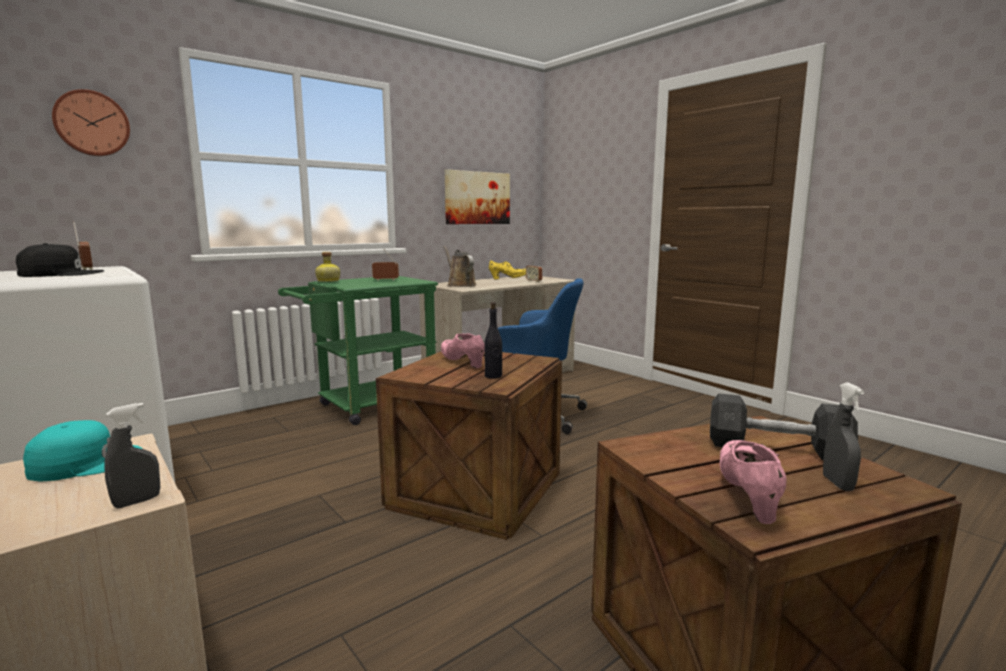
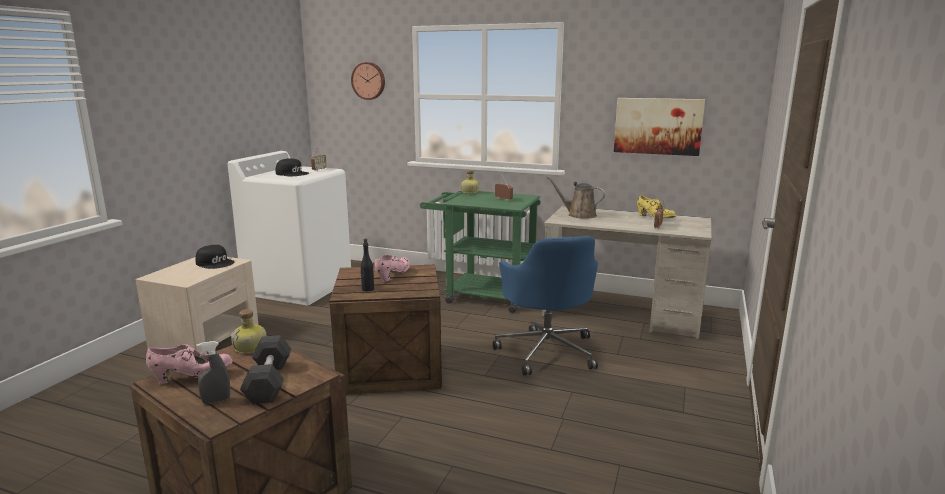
camera: 60 degrees right, 5 degrees up
(85, 462) = (215, 263): turquoise cap -> black cap
(137, 502) = (183, 281): grey spray bottle -> none
(460, 285) = (579, 215): brown watering can -> brown watering can turned 90 degrees counterclockwise
(649, 449) = (251, 348): none -> bottle

